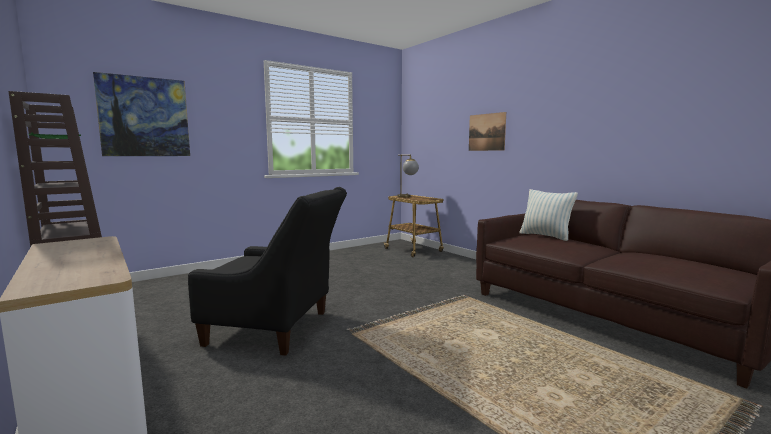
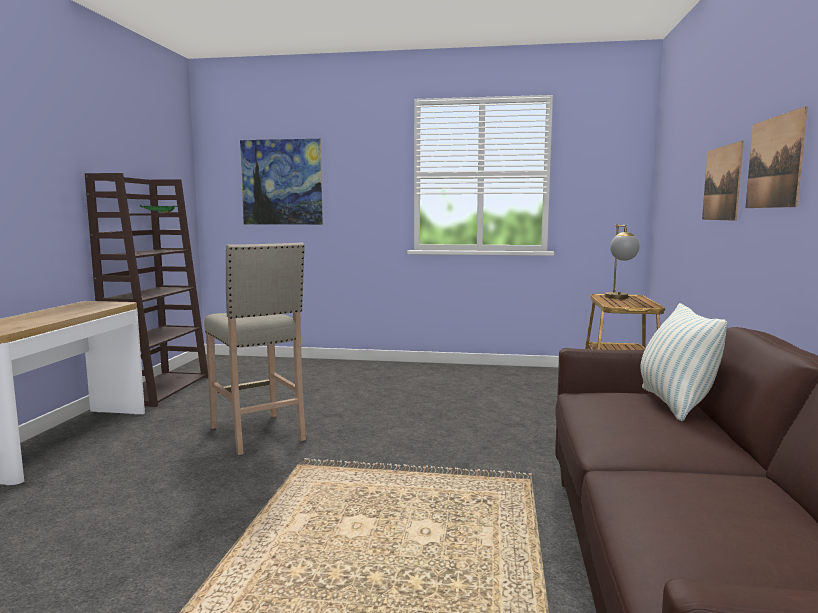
camera: 45 degrees right, 0 degrees up
(277, 329) = (258, 434): black armchair -> beige stool
(536, 123) = (774, 162): none -> picture

